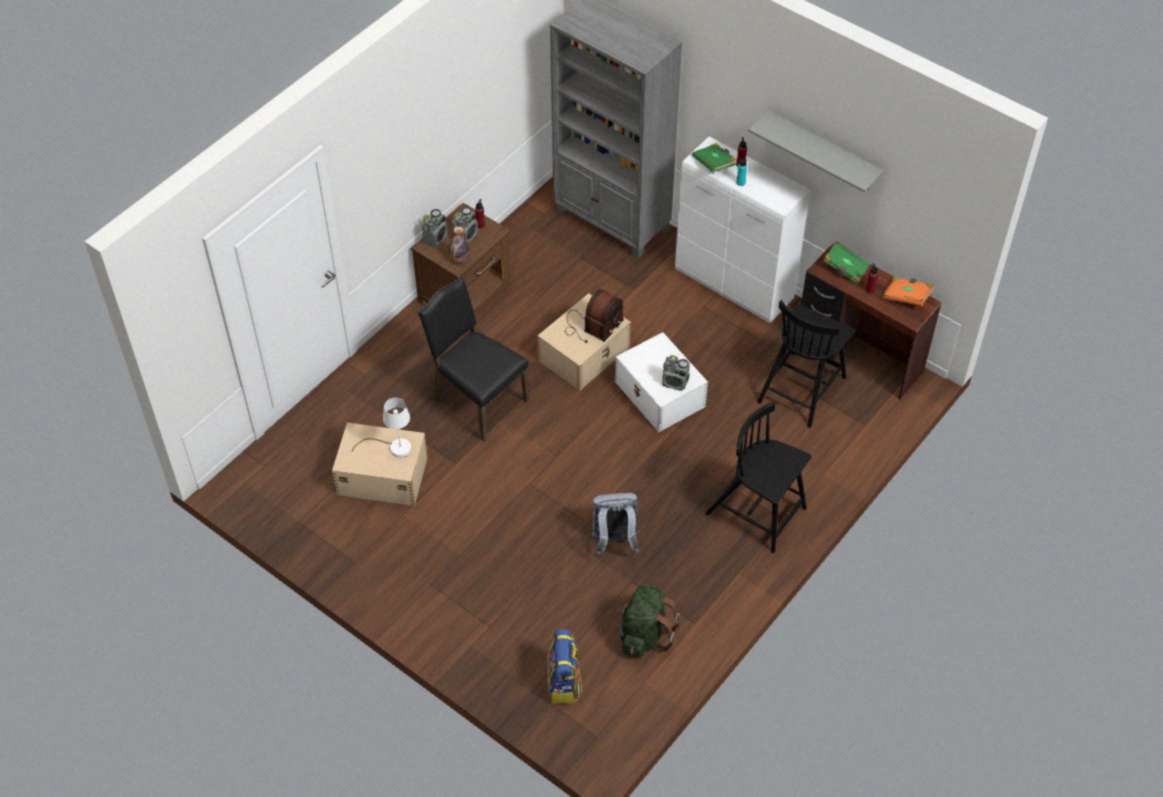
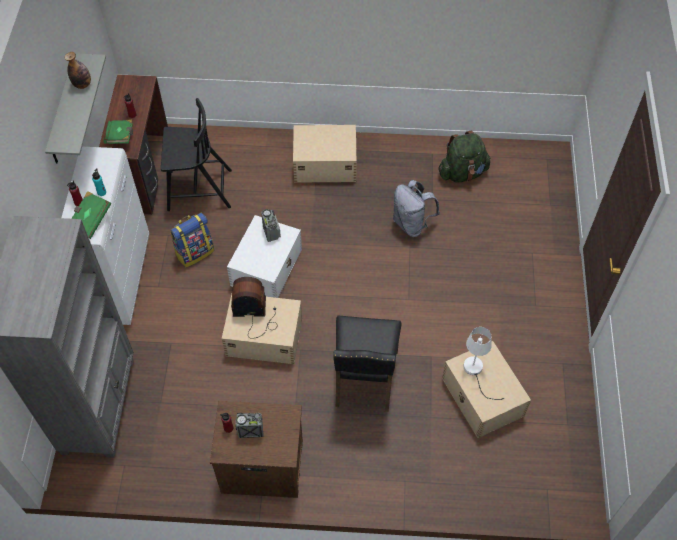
camera: 125 degrees left, 5 degrees up
(436, 238) = (270, 453): radio -> none
(459, 259) = (281, 417): bottle -> bottle (82, 84)
(564, 683) = (531, 192): backpack -> backpack (194, 252)
(757, 512) = (324, 163): black chair -> beige storage box
(906, 297) = (126, 93): orange book -> none

